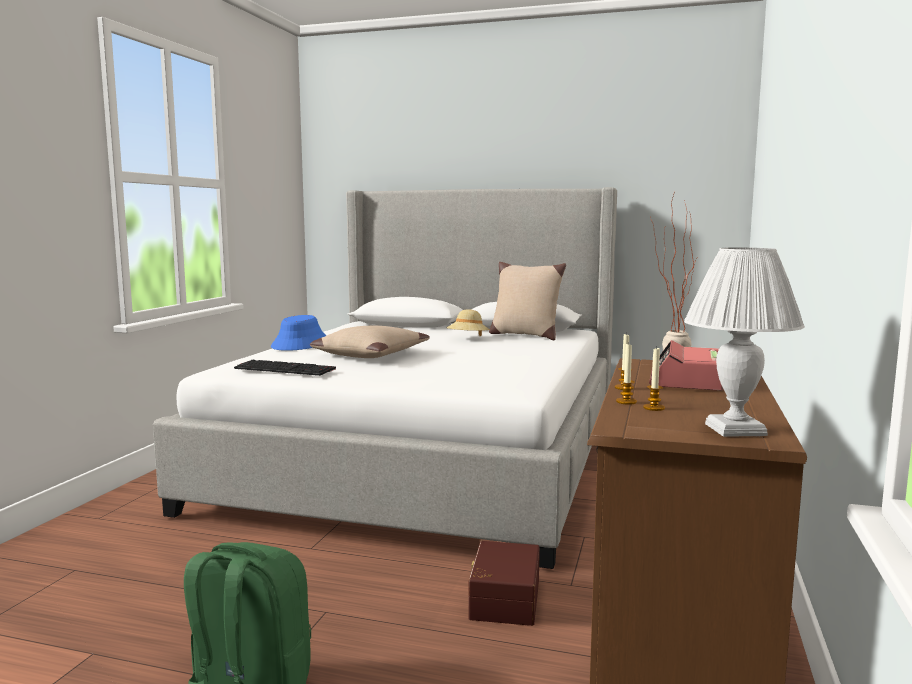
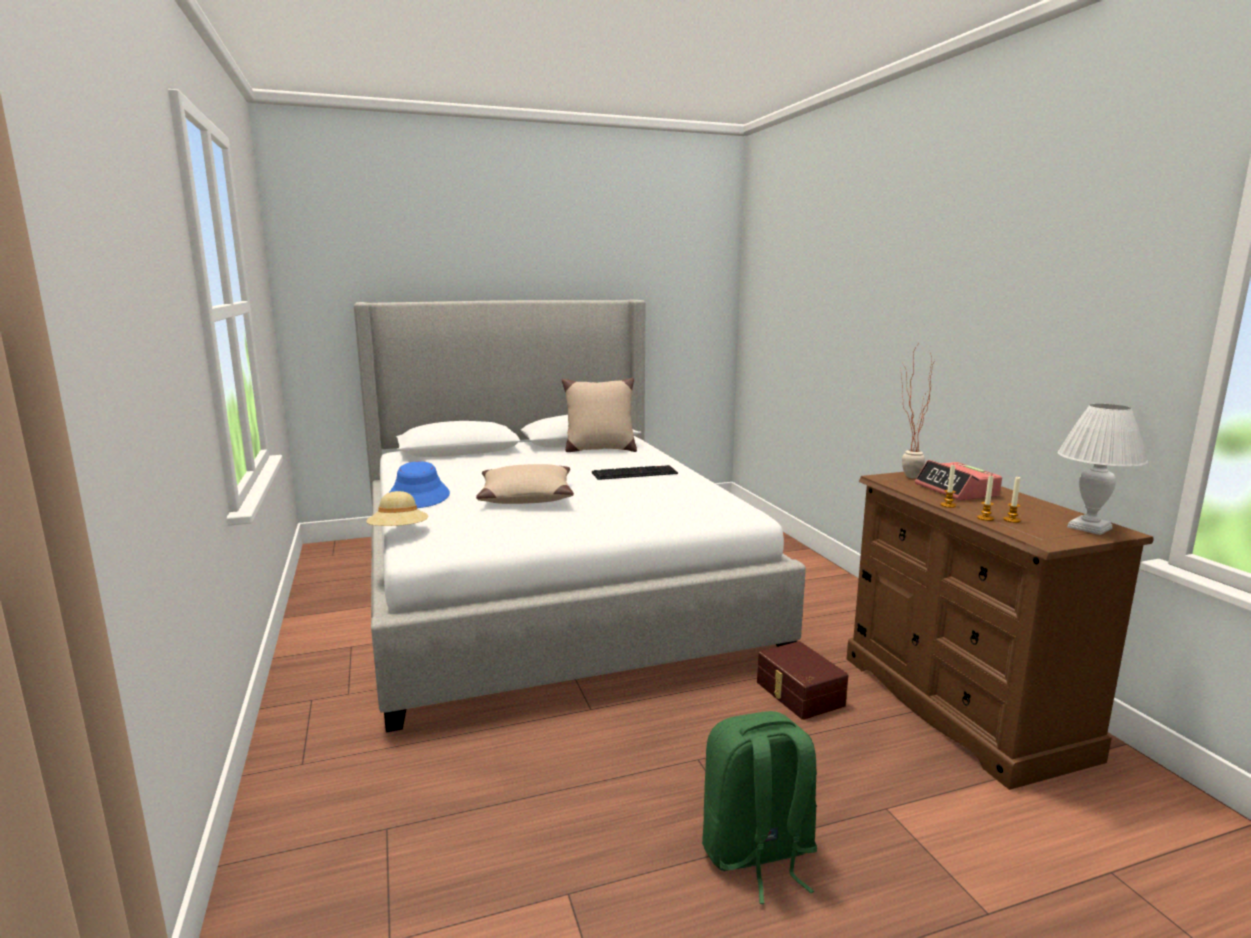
camera: 35 degrees left, 5 degrees up
(286, 368) = (497, 531): keyboard -> keyboard (635, 473)
(468, 339) = (562, 462): beige hat -> beige hat (399, 533)

